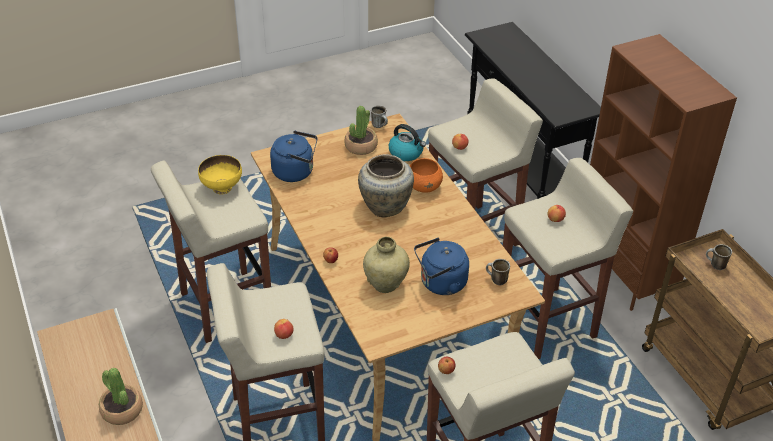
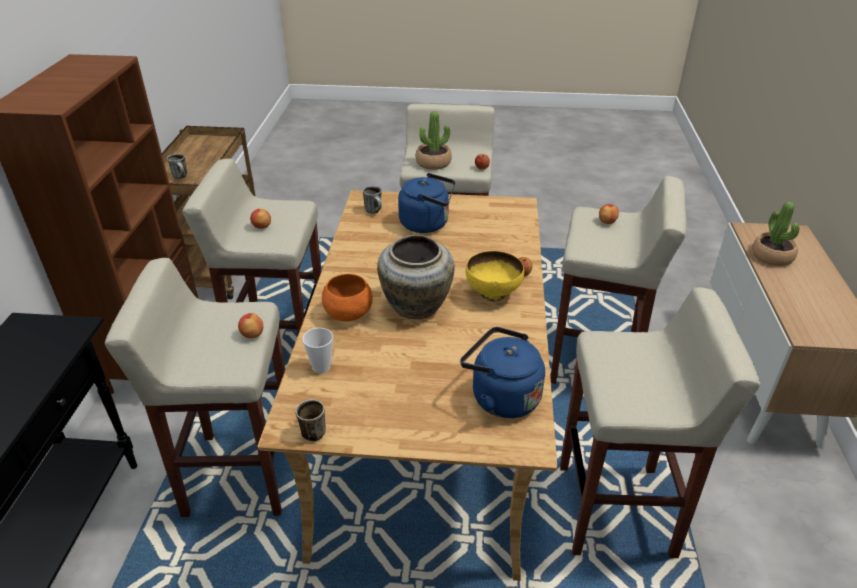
camera: 150 degrees left, 5 degrees down
(222, 188) = (629, 397): yellow bowl -> yellow bowl (492, 295)
(361, 146) = (374, 404): potted plant -> potted plant (433, 163)
(386, 284) = (480, 238): beige vase -> none
(406, 153) = (321, 367): kettle -> cup

